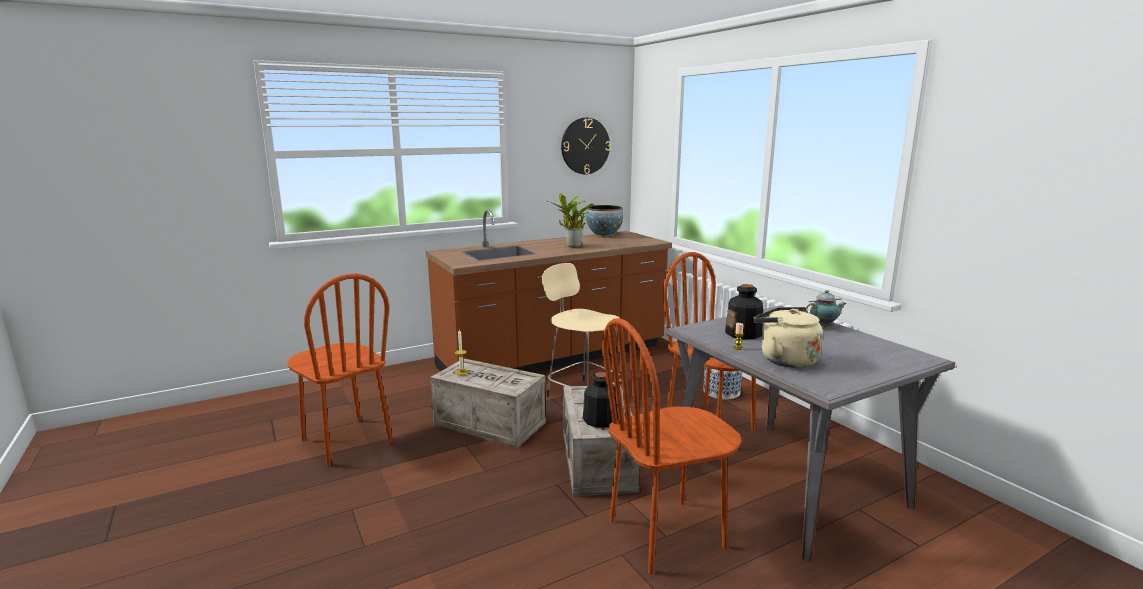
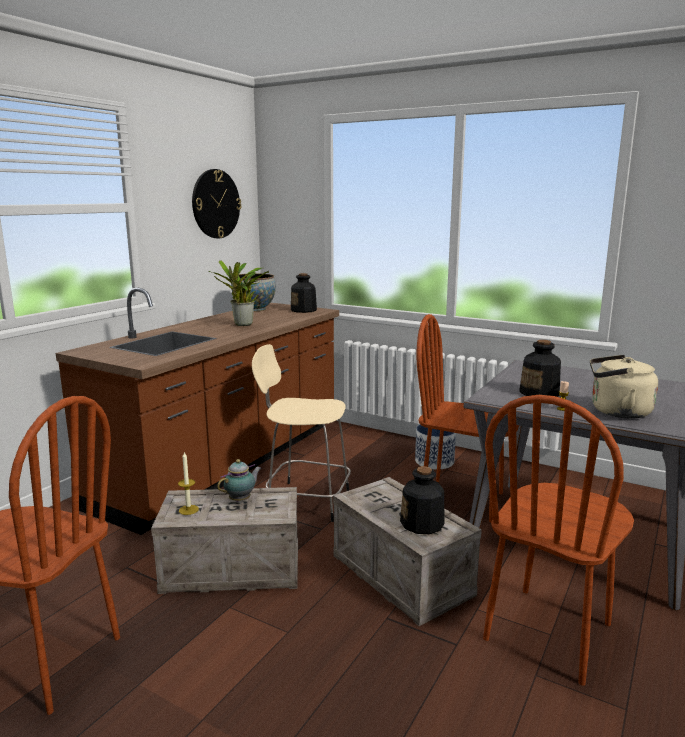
camera: 30 degrees left, 0 degrees up
(641, 240) = (304, 310): none -> bottle
(824, 327) = (585, 374): teapot -> teapot (241, 499)

